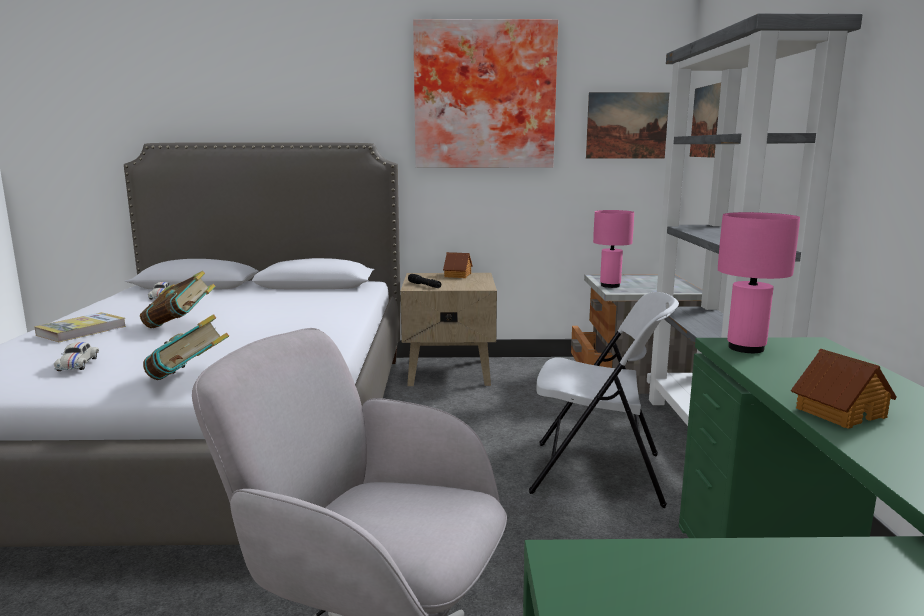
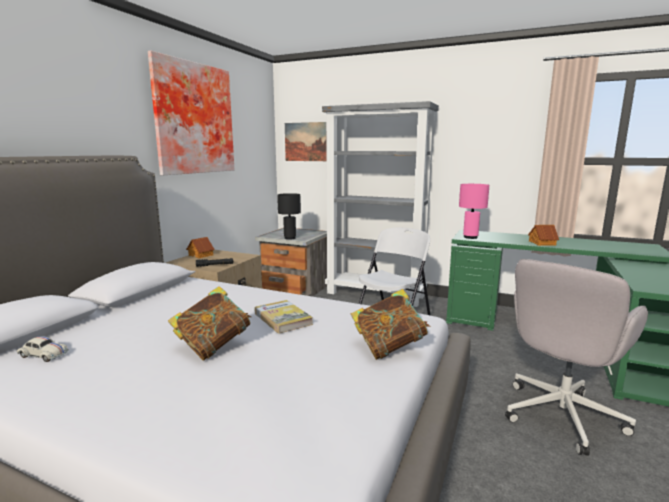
camera: 65 degrees left, 0 degrees up
(77, 364) = (310, 393): white toy car -> none
(82, 330) = (155, 399): book -> book (283, 319)
(610, 285) = (290, 238): pink table lamp -> black table lamp
(626, 125) = (256, 142): picture -> none

